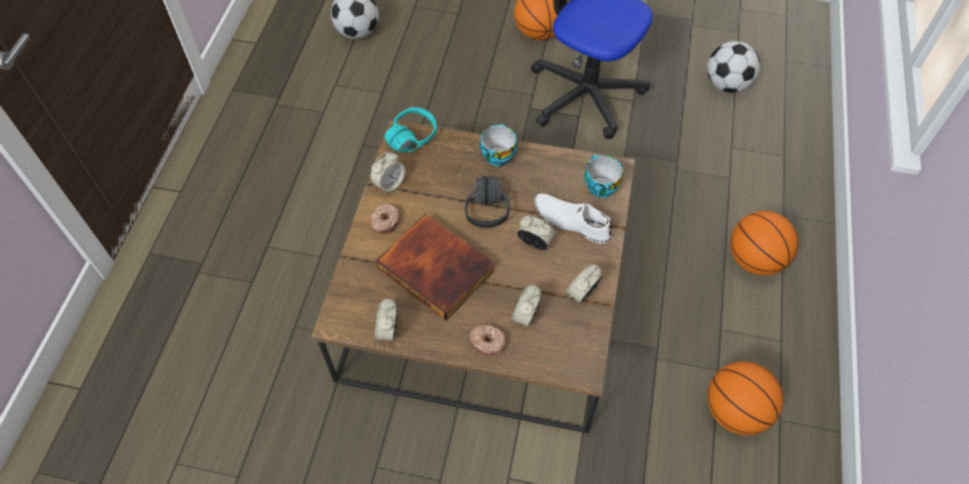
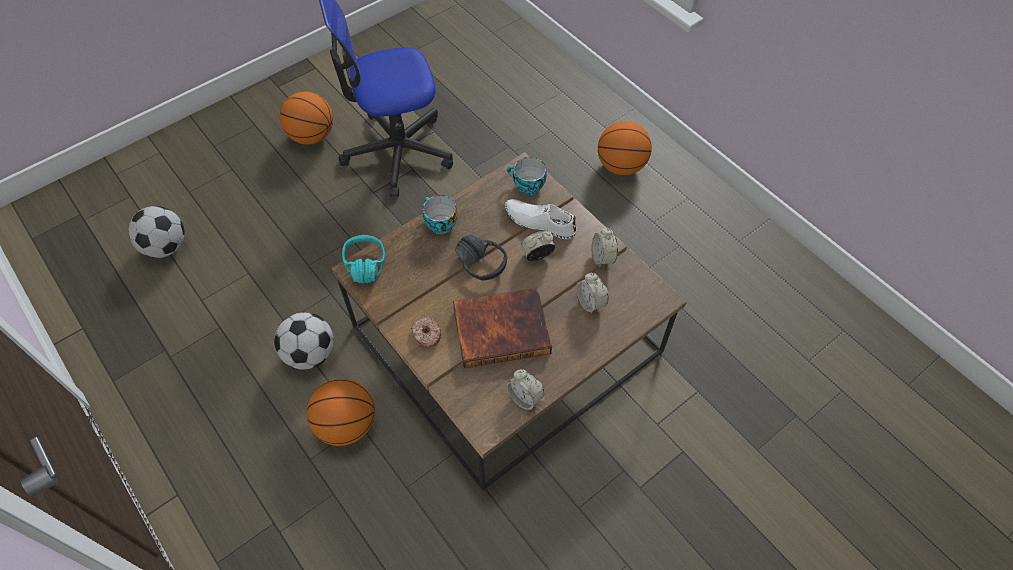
camera: 50 degrees left, 0 degrees up
(389, 184) = (394, 309): alarm clock -> none
(487, 342) = (591, 340): donut -> none
(572, 221) = (540, 222): white shoe -> white shoe turned 45 degrees clockwise
(727, 85) = (477, 74): football -> football (310, 354)
(735, 411) = (714, 259): basketball -> basketball (346, 425)

